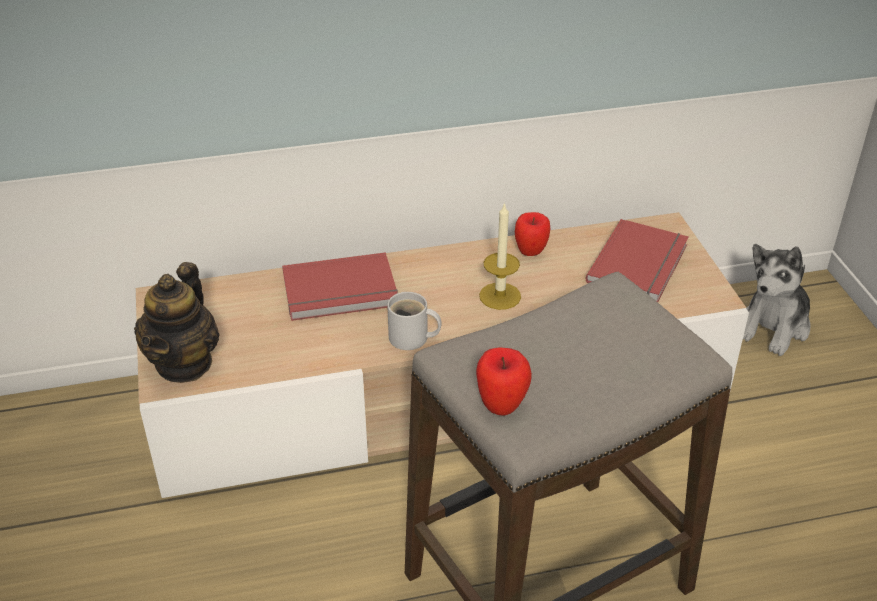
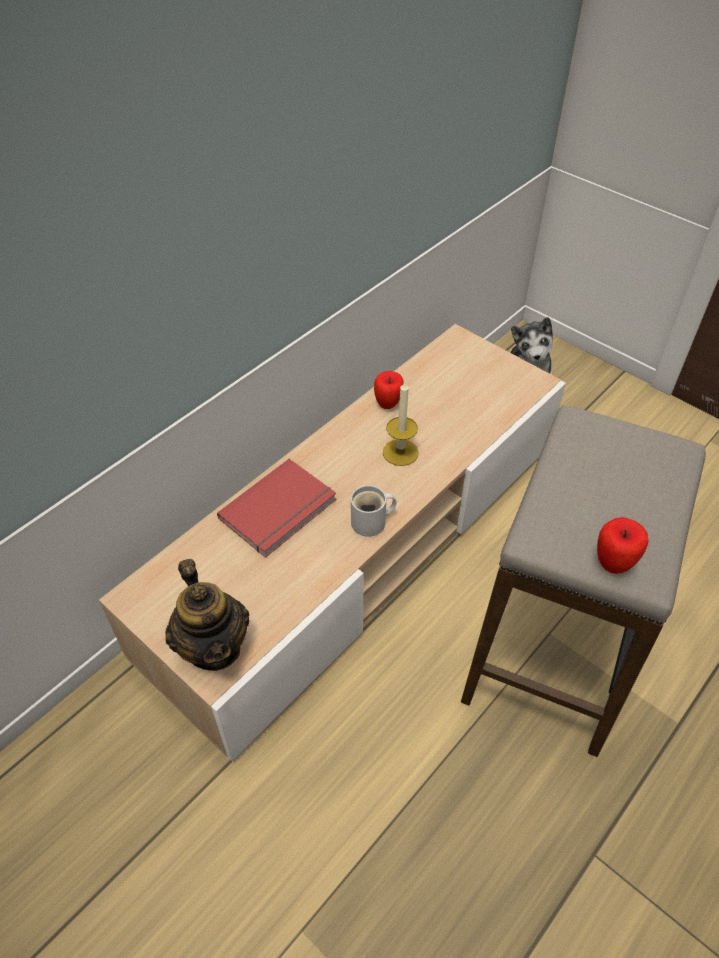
camera: 35 degrees left, 10 degrees up
(641, 264) = (469, 378): red book -> none

